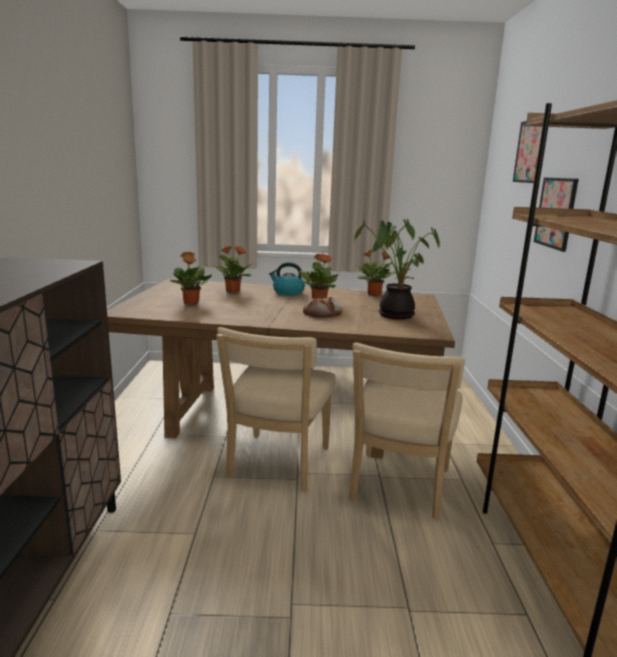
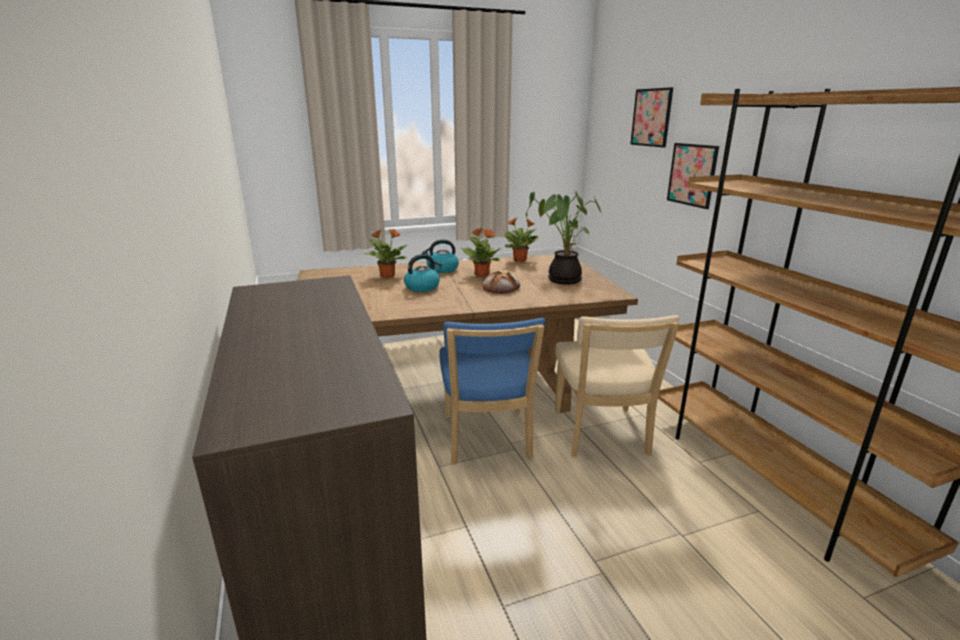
camera: 20 degrees left, 5 degrees up
(191, 302) = (364, 296): potted plant -> none
(250, 303) = (422, 287): none -> kettle
(276, 465) = (487, 440): beige chair -> blue chair

